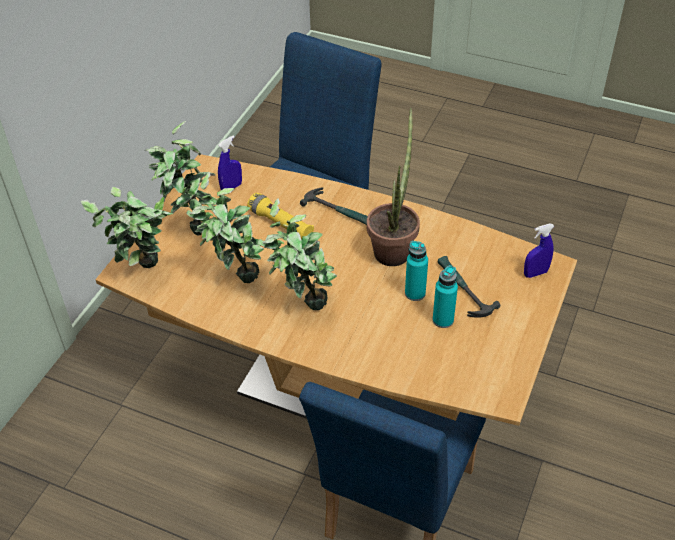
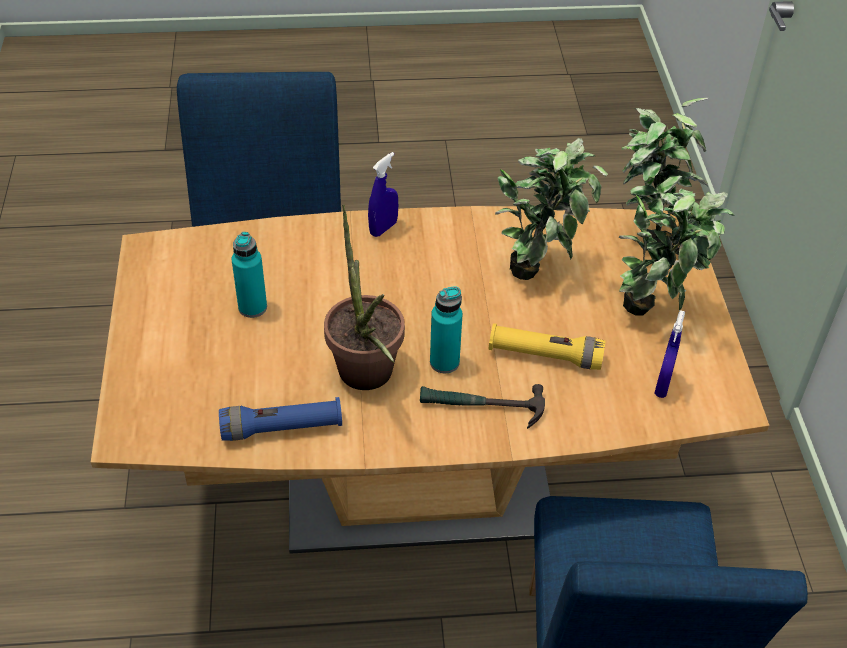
camera: 150 degrees right, 0 degrees up
(302, 304) = (434, 266): potted plant -> none
(415, 293) = (304, 327): turquoise bottle -> turquoise bottle (444, 362)
(458, 238) = (282, 428): none -> blue flashlight
(462, 289) = (244, 354): hammer -> none
(535, 273) = (149, 415): blue spray bottle -> blue spray bottle (383, 228)

